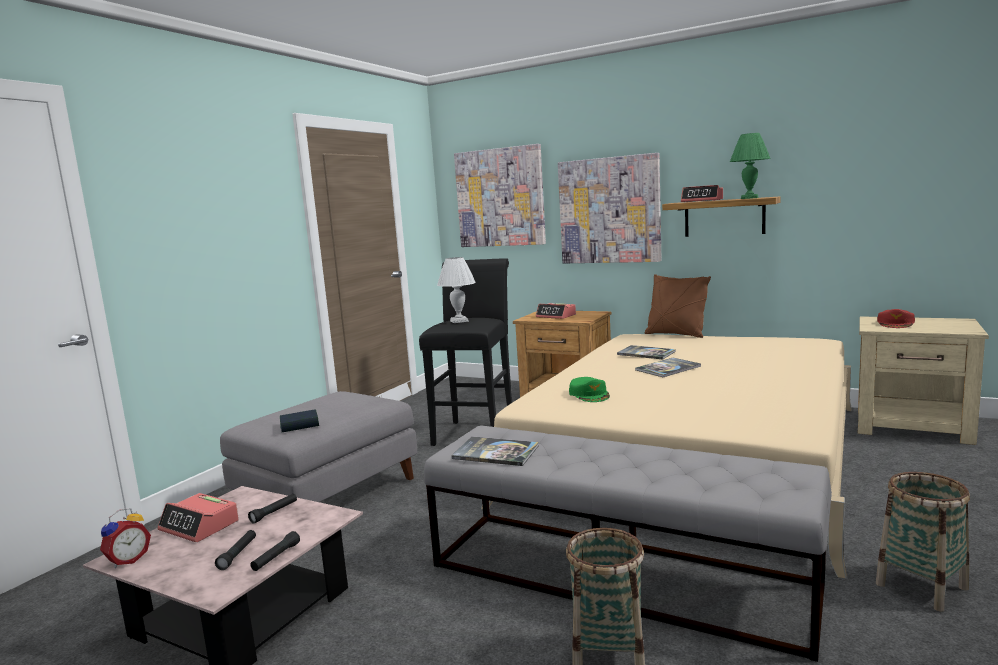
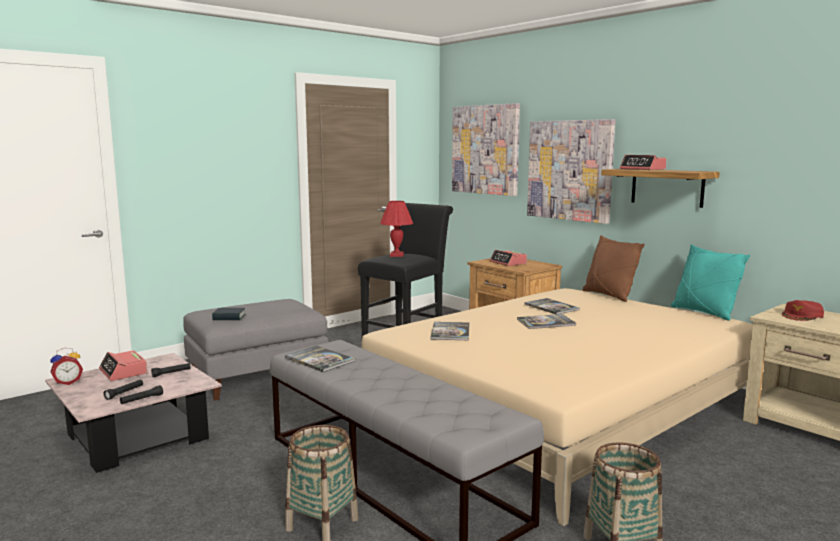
camera: 20 degrees right, 0 degrees up
(459, 321) = (396, 255): white table lamp -> red table lamp
(589, 394) = (450, 332): green cap -> book
(749, 198) = (680, 171): green table lamp -> none
(785, 336) = (704, 312): none -> turquoise pillow

